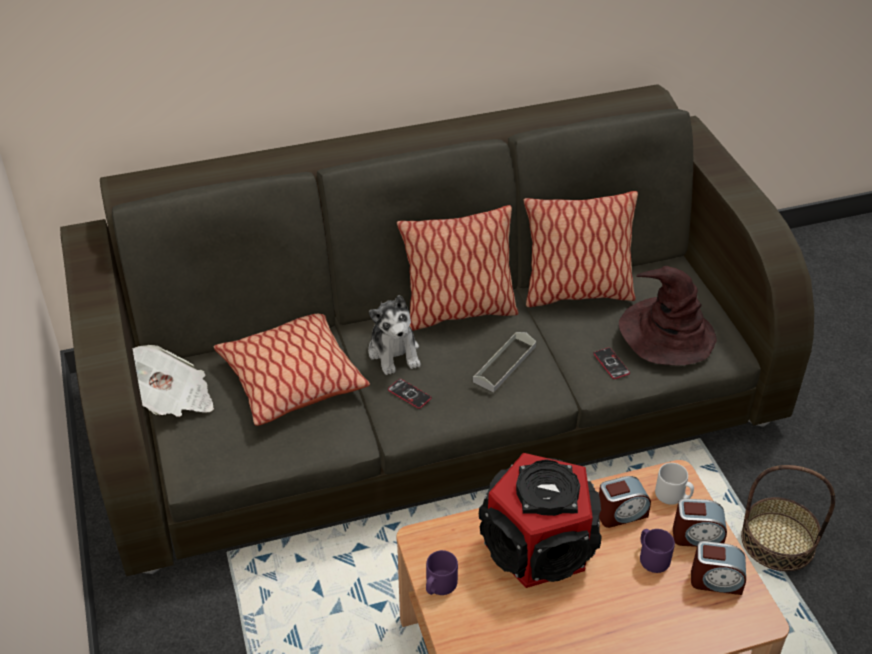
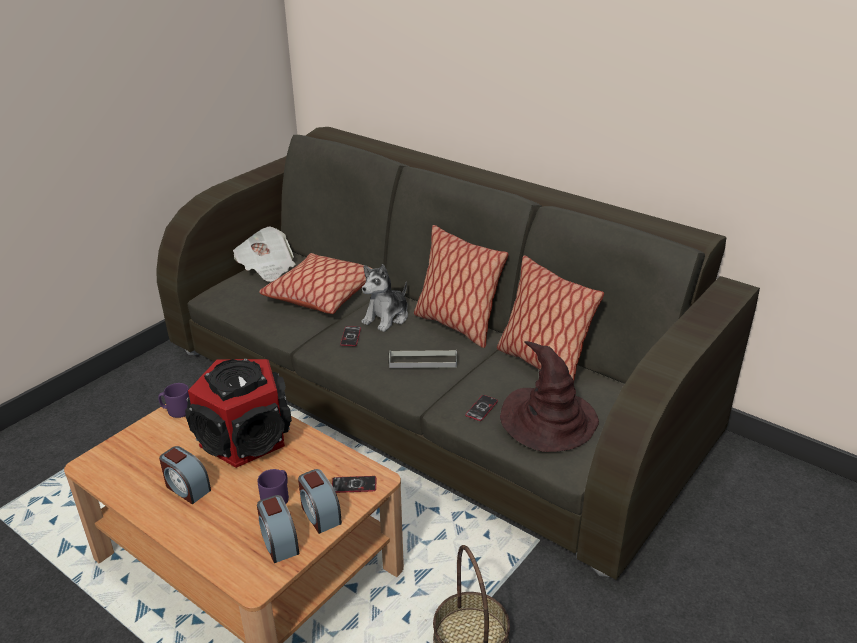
camera: 55 degrees right, 10 degrees down
(621, 513) = (311, 465): alarm clock -> alarm clock (187, 488)
(673, 495) = (354, 485): grey mug -> phone

